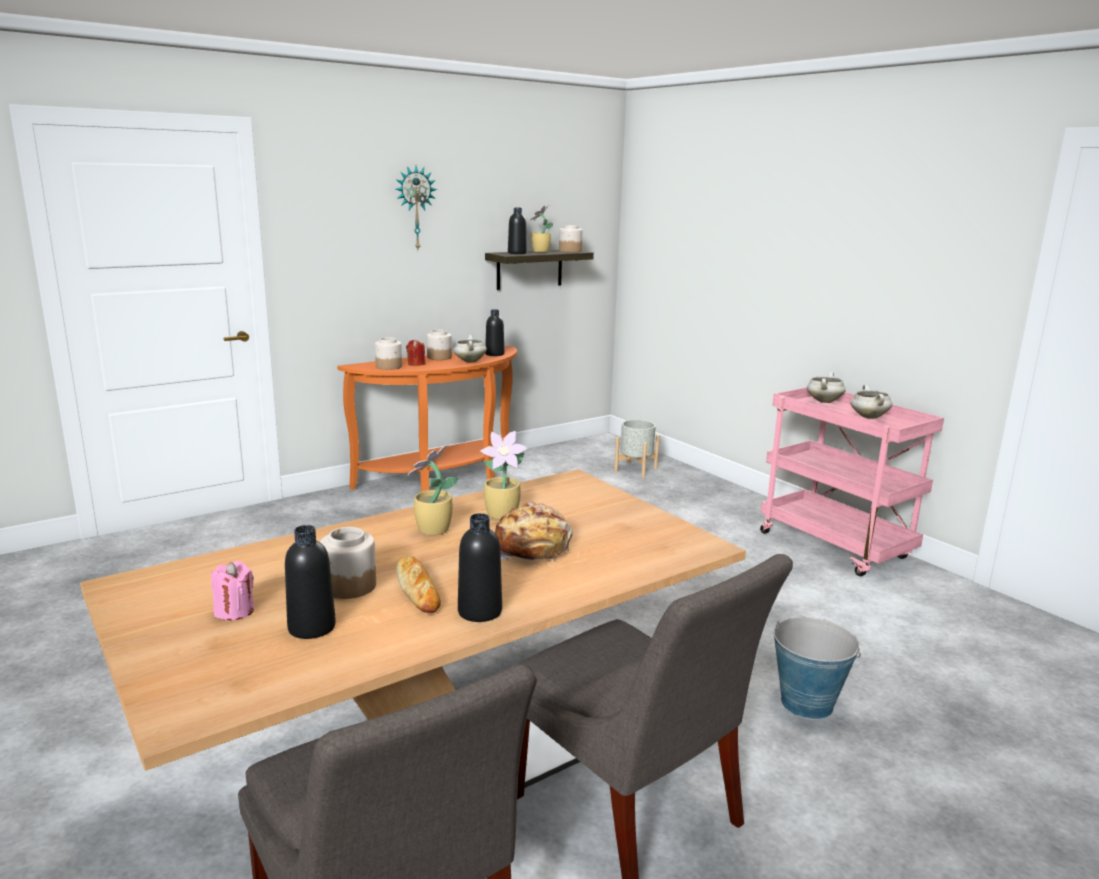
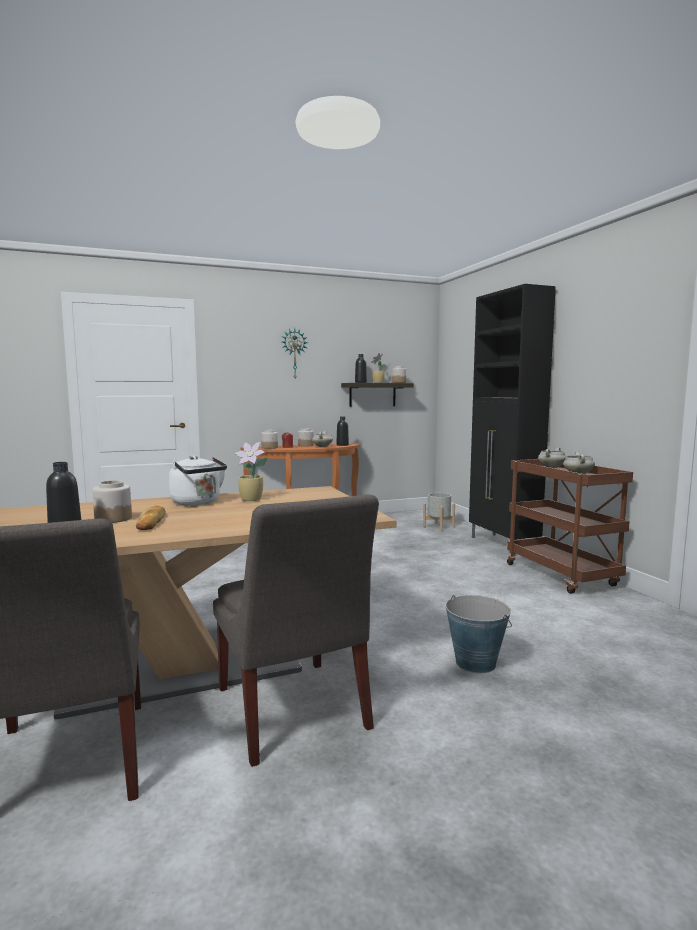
camera: 15 degrees right, 10 degrees down
(234, 611) = (34, 523): pink candle -> none
(432, 530) = (198, 503): potted plant -> white kettle
(480, 611) = (174, 532): black bottle -> none
(532, 548) = (249, 512): bread -> none
(738, 498) = (503, 545): none -> black cabinet
(836, 547) = (562, 576): pink cart -> brown cart

